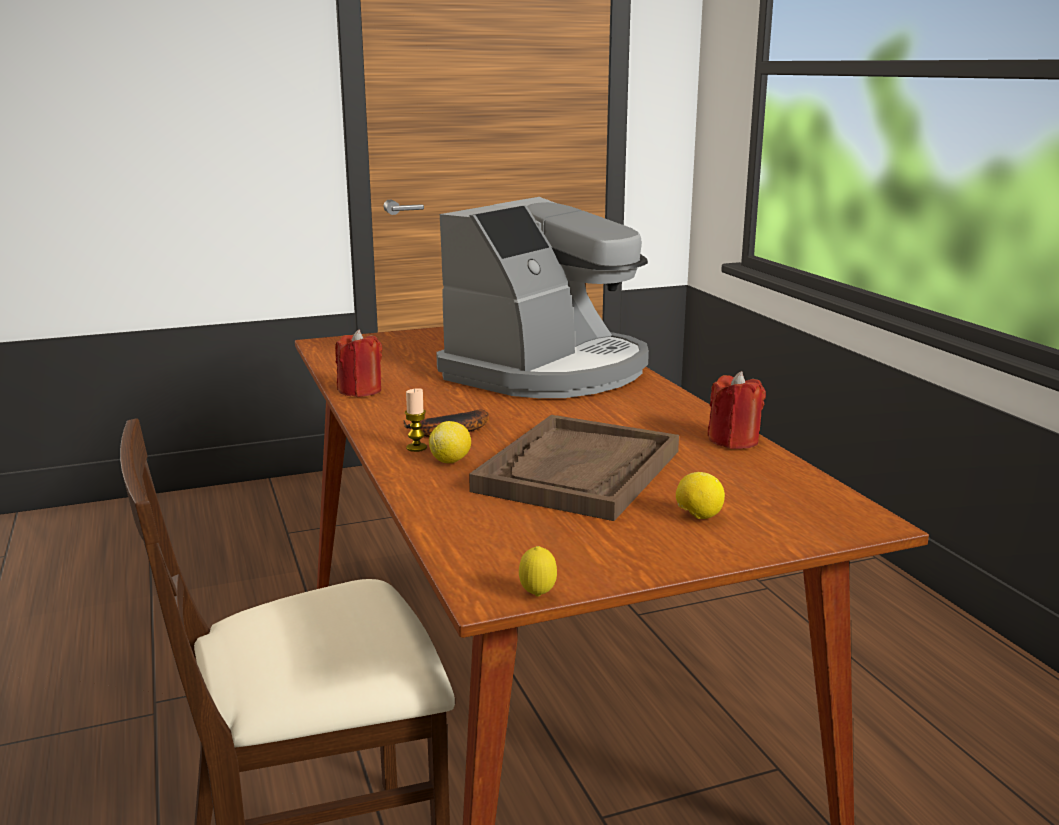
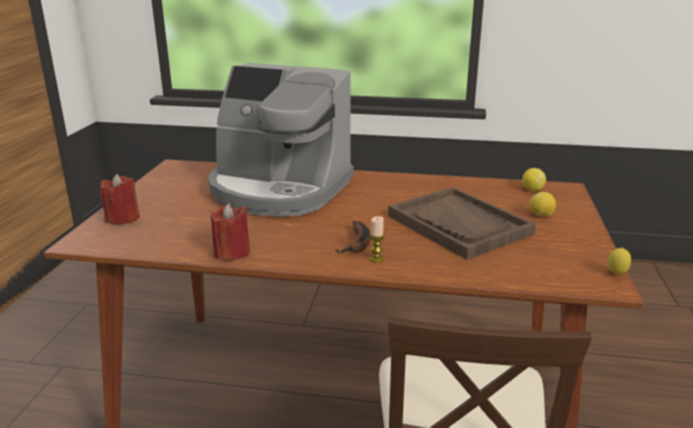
camera: 60 degrees left, 5 degrees up
(451, 461) = (411, 253): lemon -> lemon (532, 190)
(549, 371) = (279, 190): coffee machine -> coffee machine turned 135 degrees clockwise
(733, 441) = (449, 182): red candle -> red candle (123, 218)

